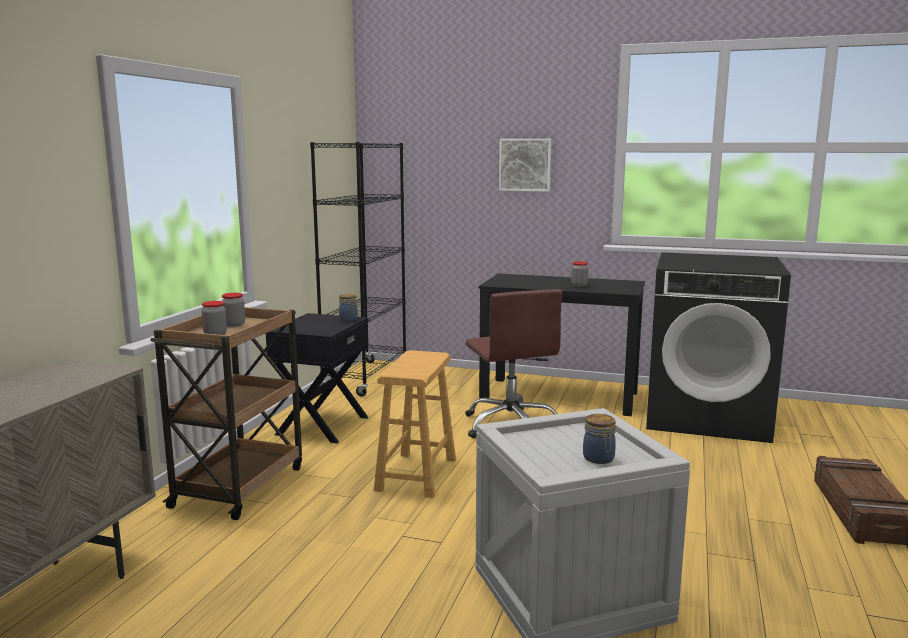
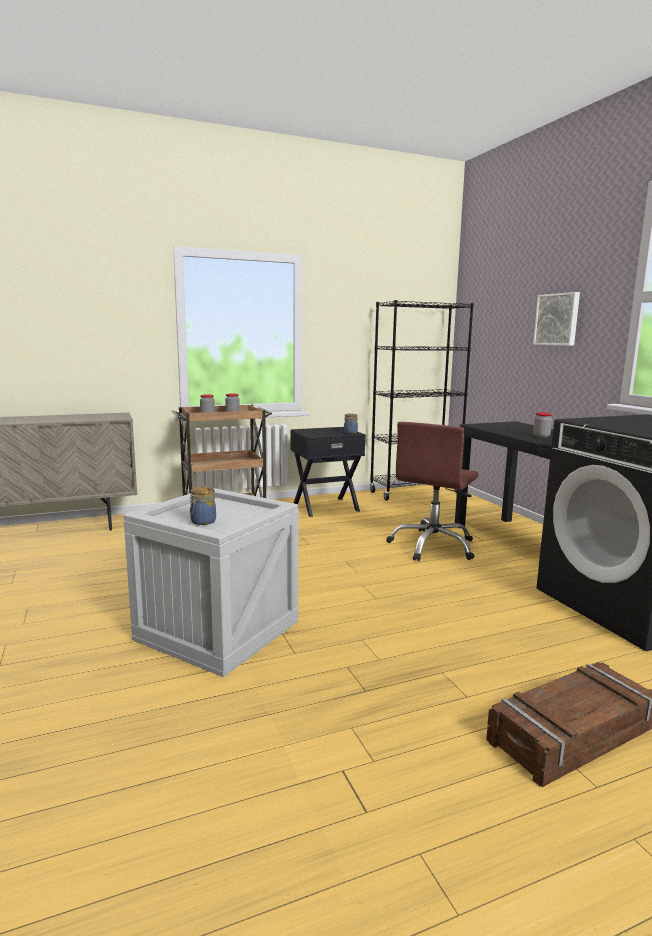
camera: 50 degrees right, 0 degrees up
(416, 474) = (306, 545): brown stool -> none

